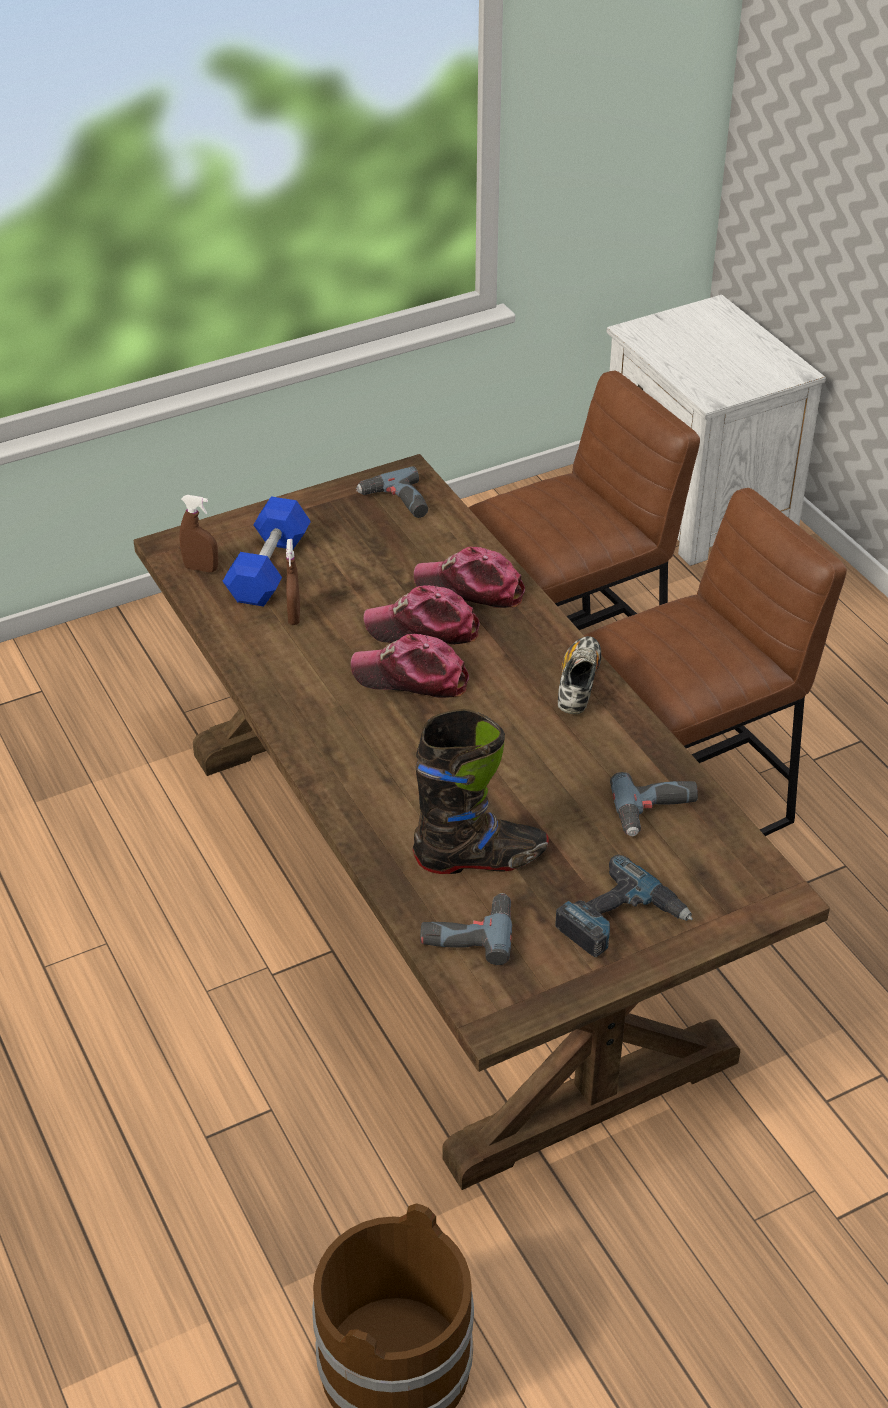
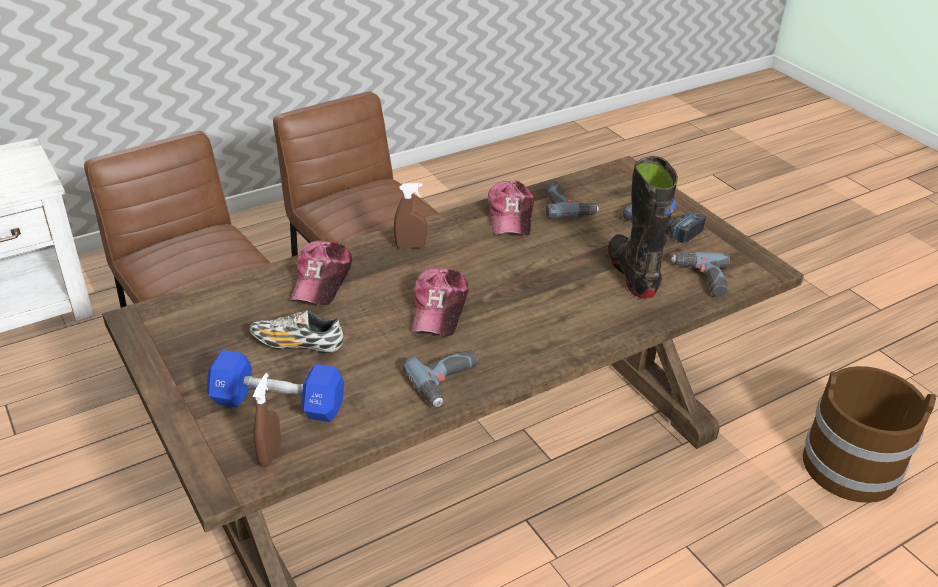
camera: 95 degrees left, 5 degrees down
(294, 616) = (354, 381): brown spray bottle -> brown spray bottle (410, 247)
(396, 502) = (183, 324): power drill -> power drill (447, 382)
(423, 628) = (375, 304): cap -> cap (510, 216)
(578, 684) = (442, 231): shoe -> shoe (297, 344)

